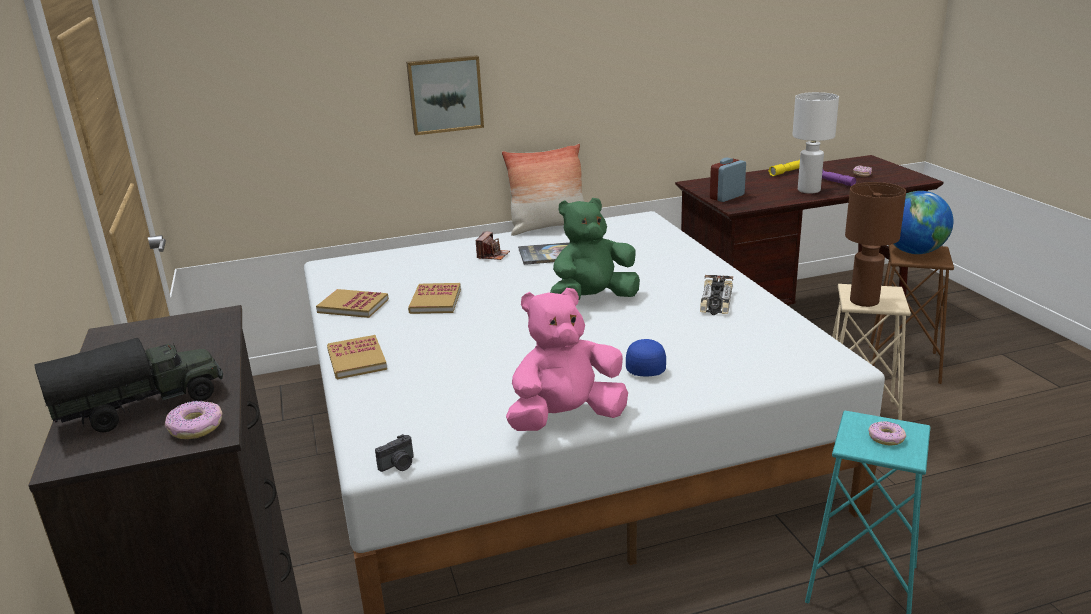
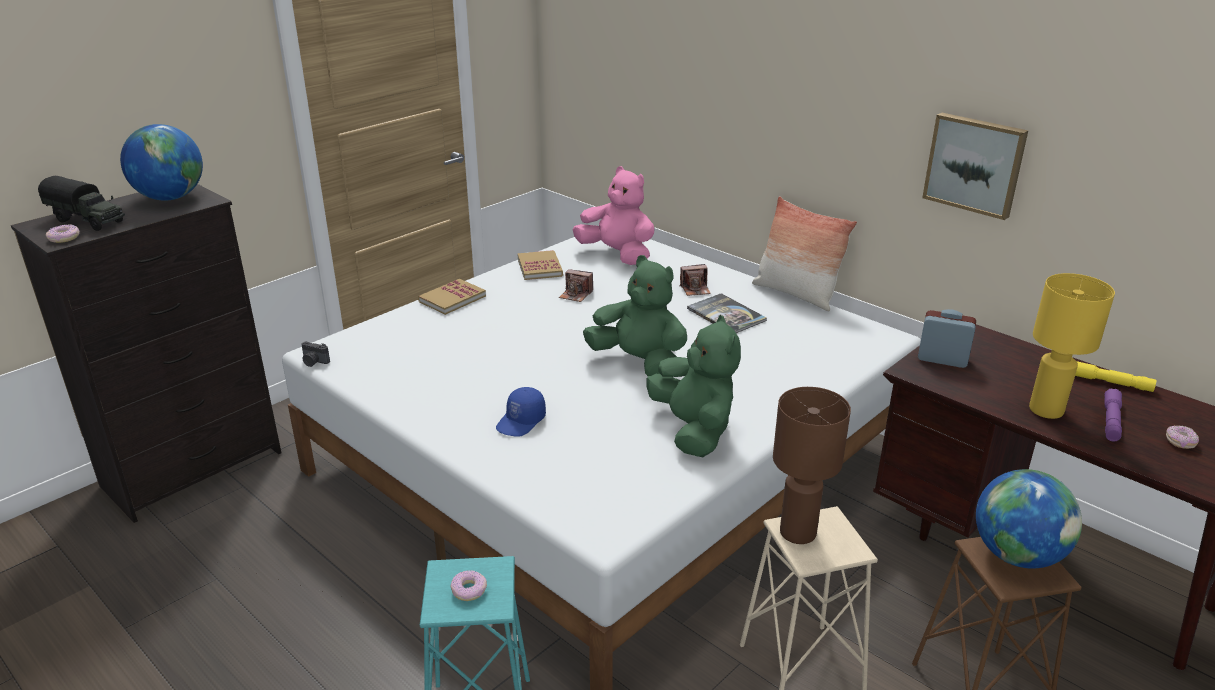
camera: 60 degrees right, 5 degrees up
(153, 342) = (170, 198): none -> globe
(435, 301) = (576, 295): book -> camera
(445, 94) = (737, 118): picture -> picture (975, 164)
(566, 419) = (409, 408): pink plush toy -> pink plush toy (617, 255)
(644, 366) = (521, 422): blue cap -> blue cap turned 150 degrees clockwise
(716, 302) = (694, 430): toy car -> green plush toy
(808, 190) = (1047, 410): white table lamp -> yellow table lamp

